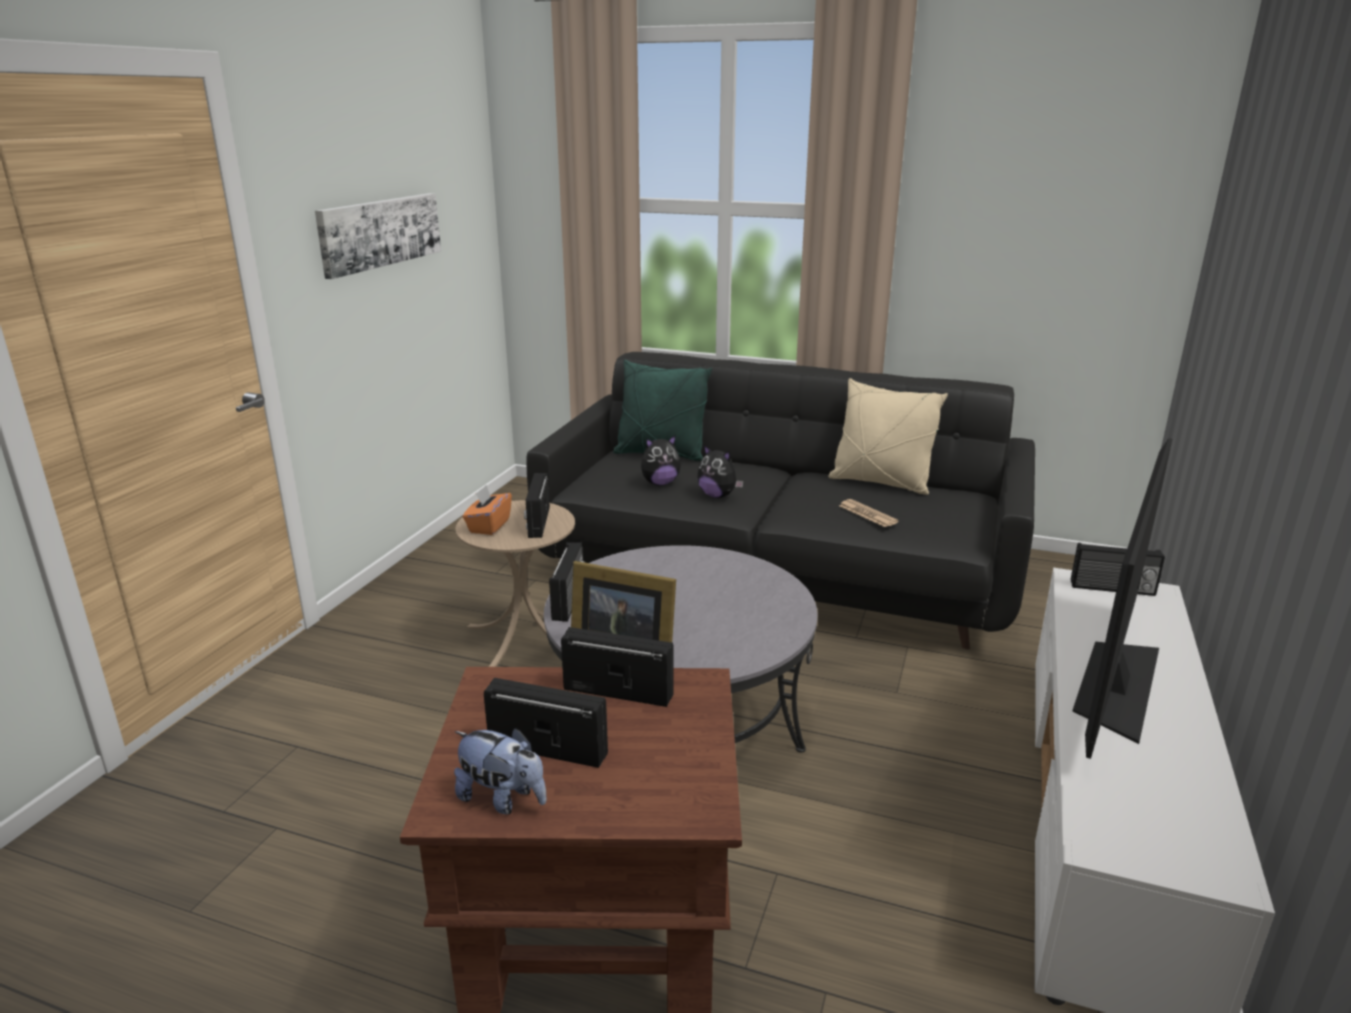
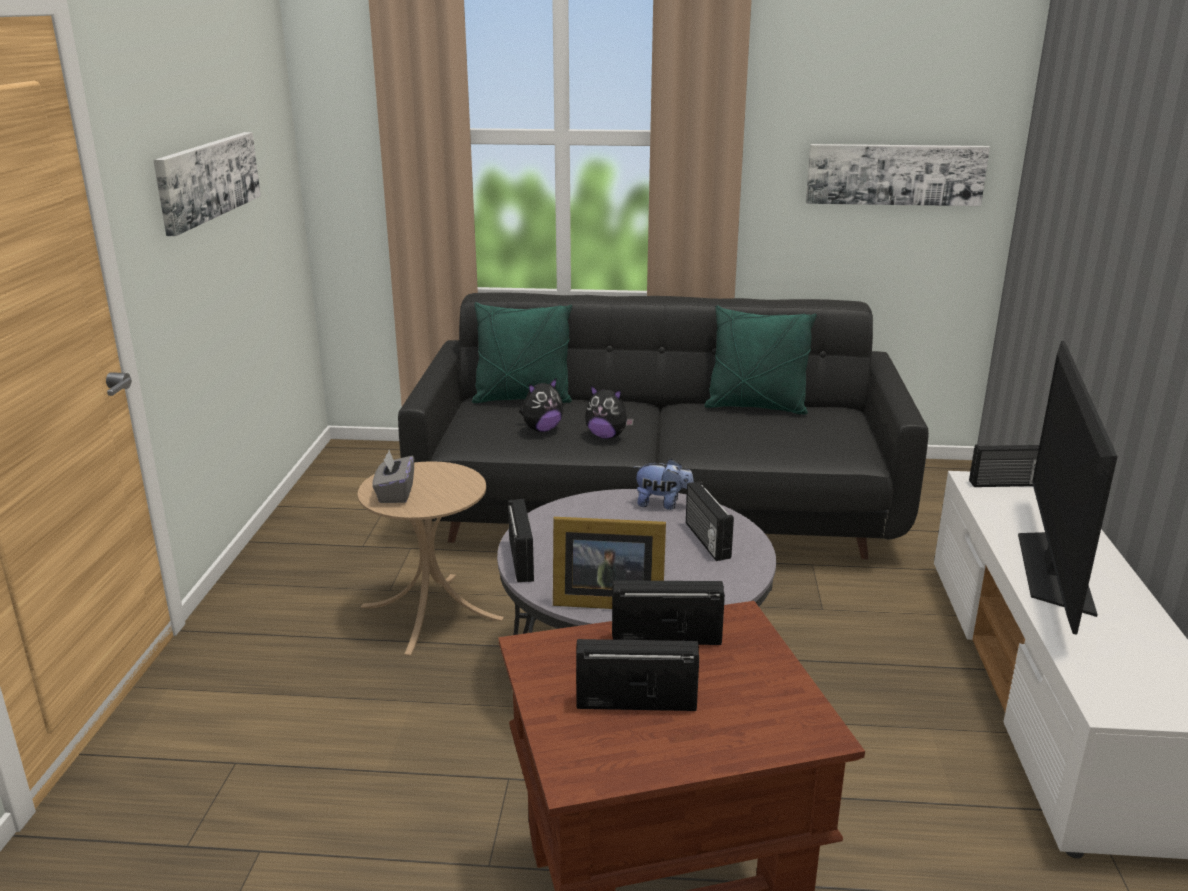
camera: 15 degrees left, 0 degrees up
(489, 526) = (395, 493): orange tissue box -> grey tissue box
(503, 799) = (625, 755): plush toy -> plush toy (663, 504)
(537, 522) = (445, 484): radio -> radio (705, 540)
(867, 514) = (763, 439): newspaper -> none
(880, 483) = (756, 407): beige pillow -> green pillow
(1058, 256) = (895, 174): none -> picture

